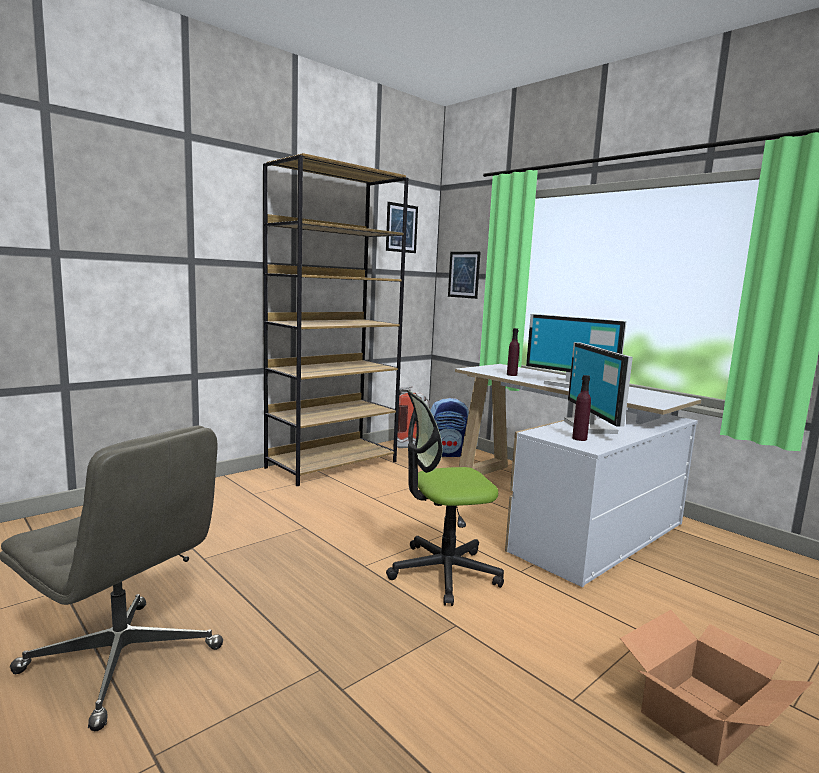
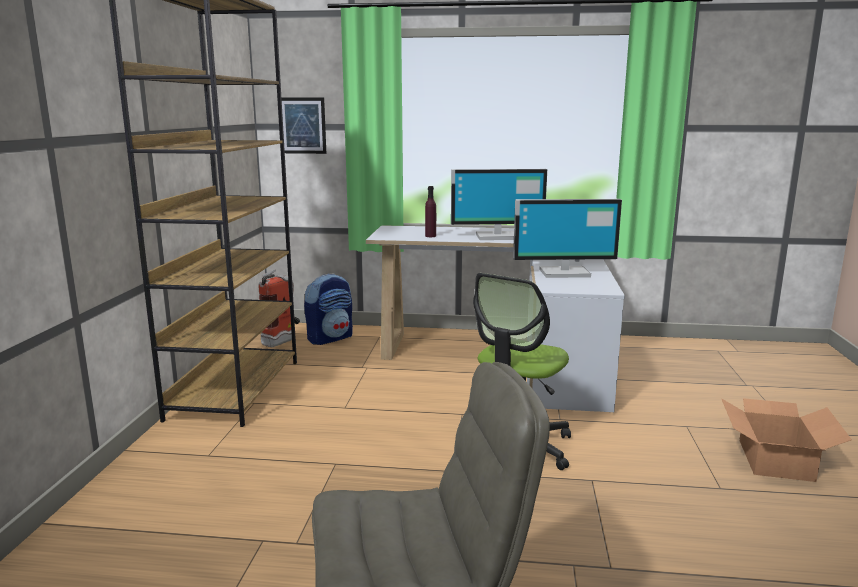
camera: 40 degrees left, 5 degrees up
(401, 228) = (227, 70): picture -> none
(579, 438) = (583, 285): purple bottle -> none
(592, 427) = (564, 272): monitor -> monitor turned 45 degrees counterclockwise

